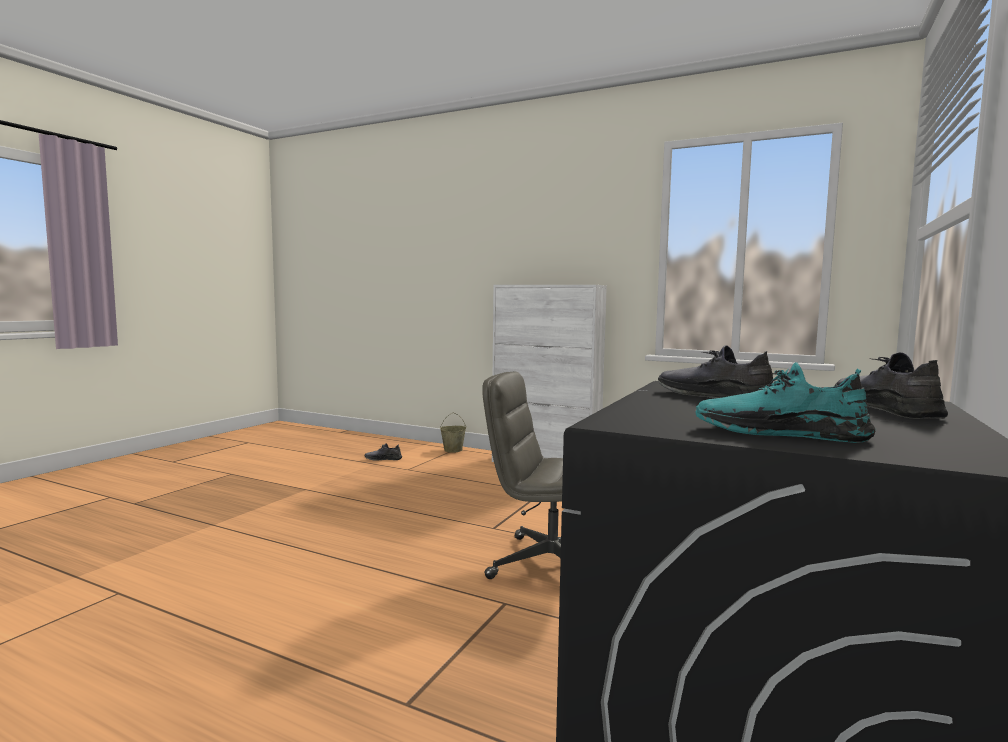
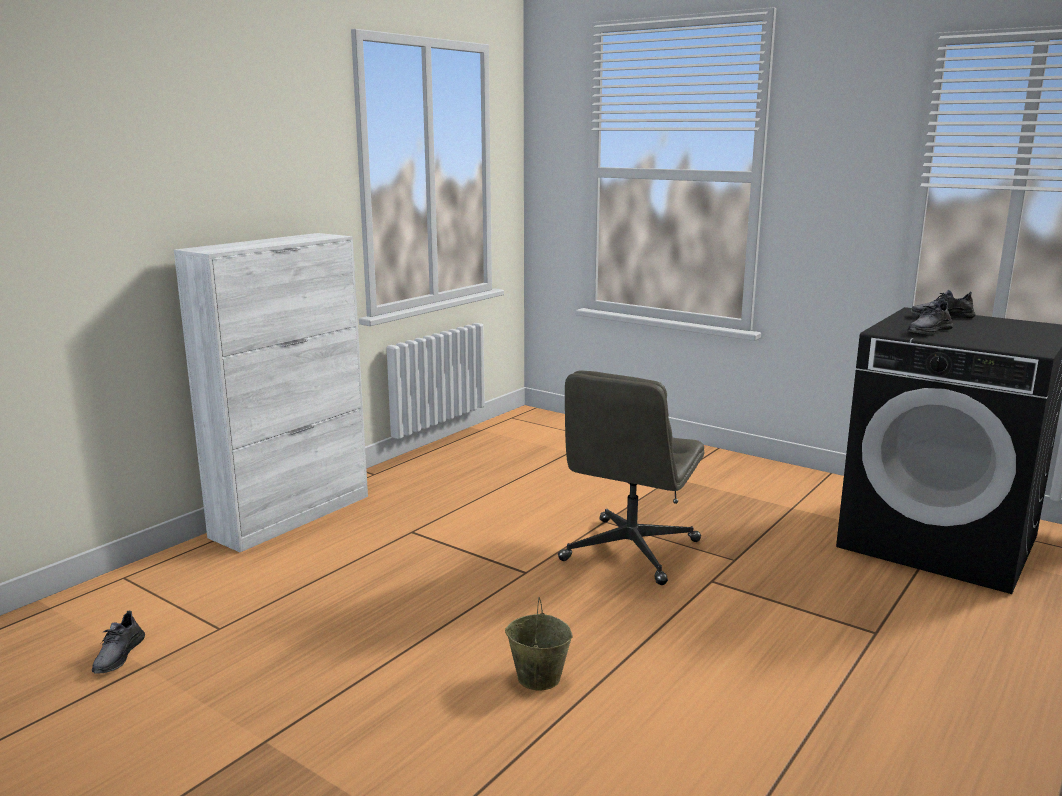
camera: 80 degrees left, 10 degrees up
(453, 450) = (129, 580): beige bucket -> beige bucket (538, 677)
(779, 433) = (1029, 336): turquoise shoe -> none

